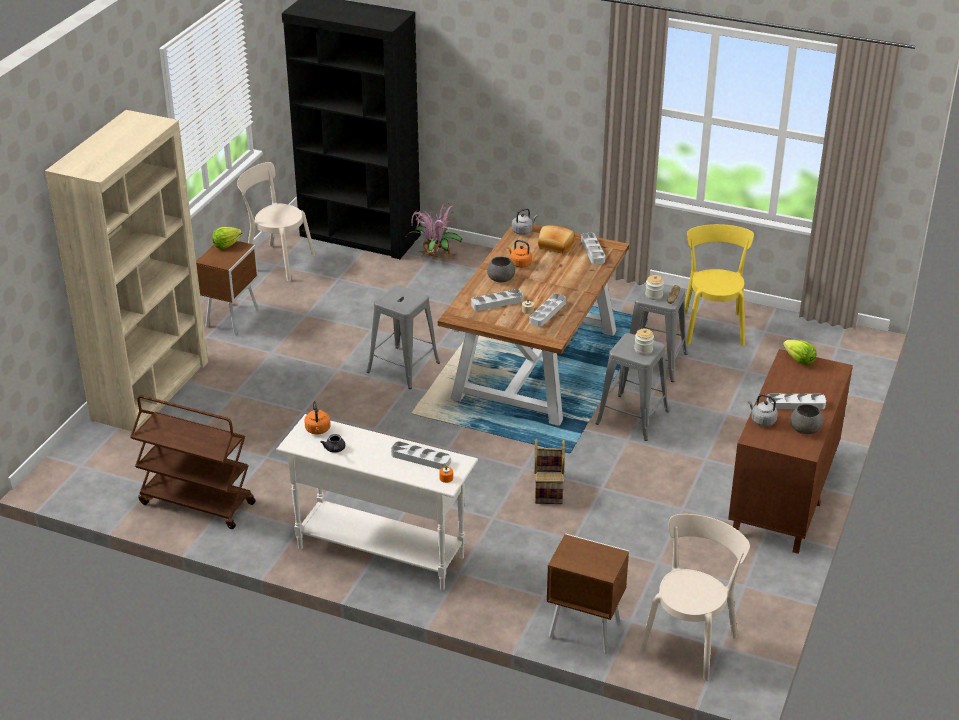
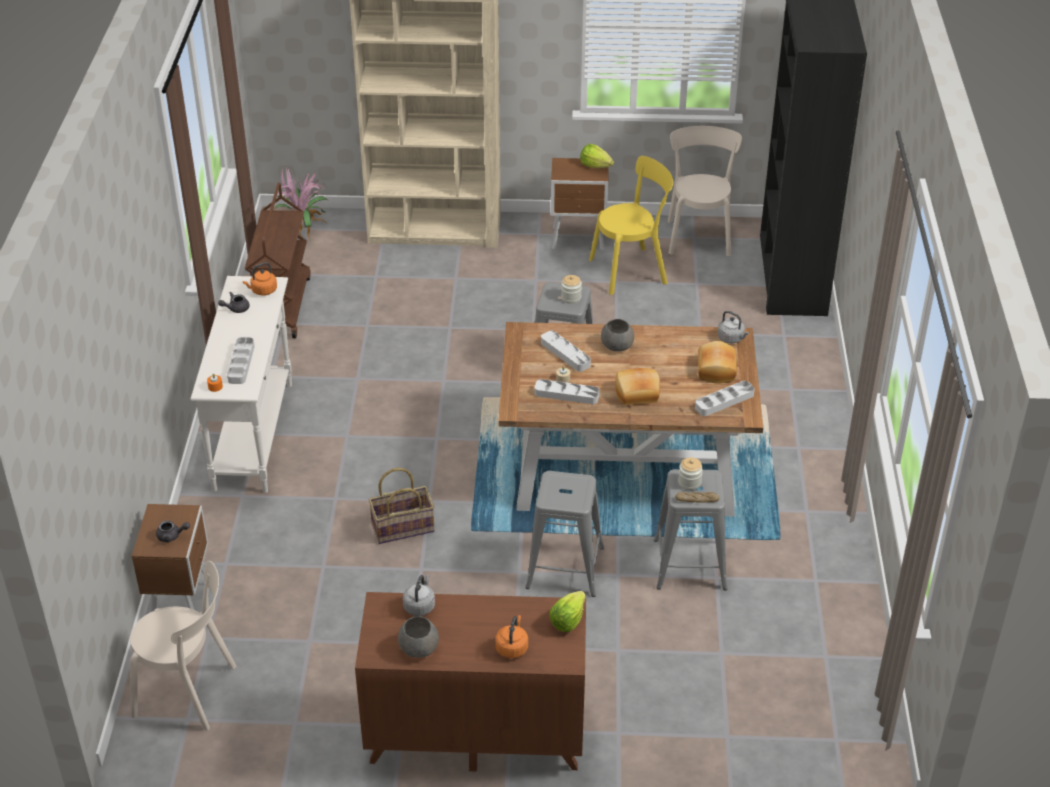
camera: 70 degrees right, 5 degrees up
(433, 257) = (788, 337): potted plant -> potted plant (304, 229)
(519, 263) = (657, 352): orange kettle -> orange kettle (512, 647)
(564, 283) = (637, 394): none -> bread
(598, 555) = (172, 536): none -> grey teapot
(643, 350) = (564, 496): jar -> jar (571, 298)
(712, 327) = (802, 603): yellow chair -> yellow chair (631, 270)
(795, 404) = (467, 631): grey tray -> none

